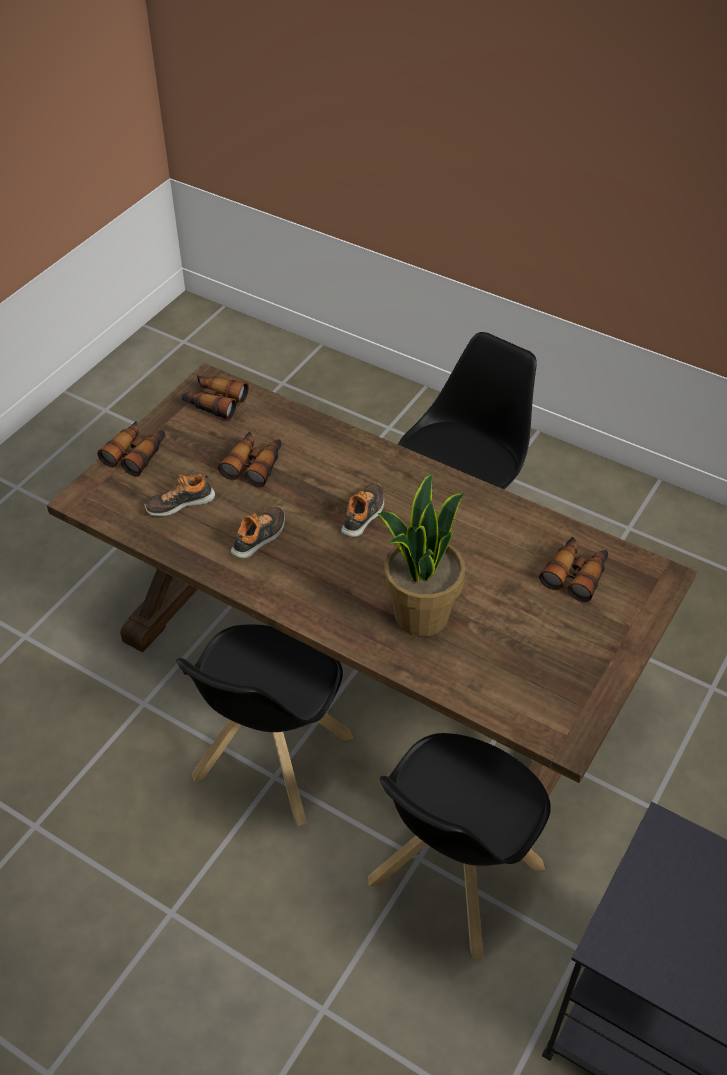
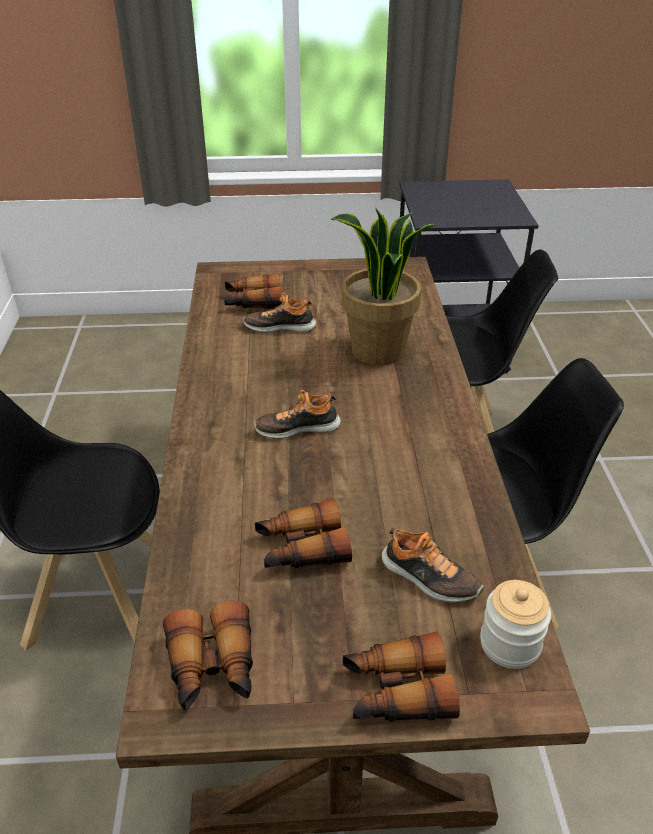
camera: 125 degrees left, 10 degrees down
(111, 508) = (510, 644): none -> jar
(259, 537) = (403, 482): shoe -> shoe (280, 326)

